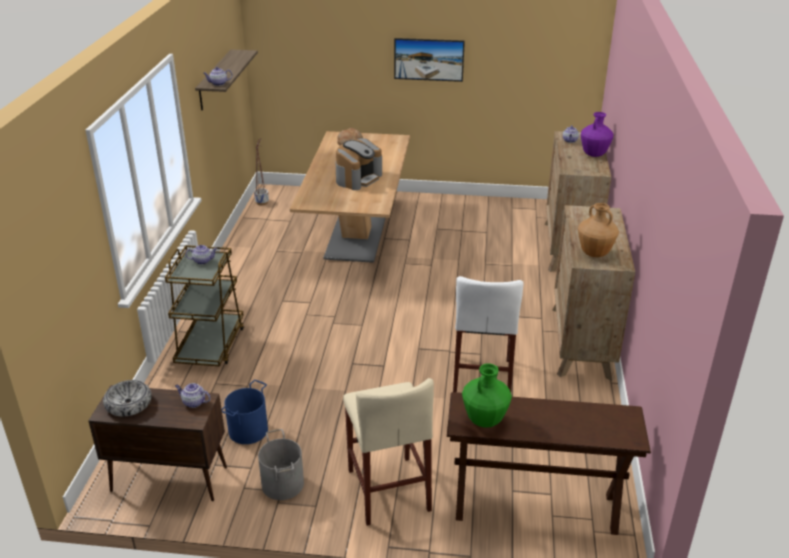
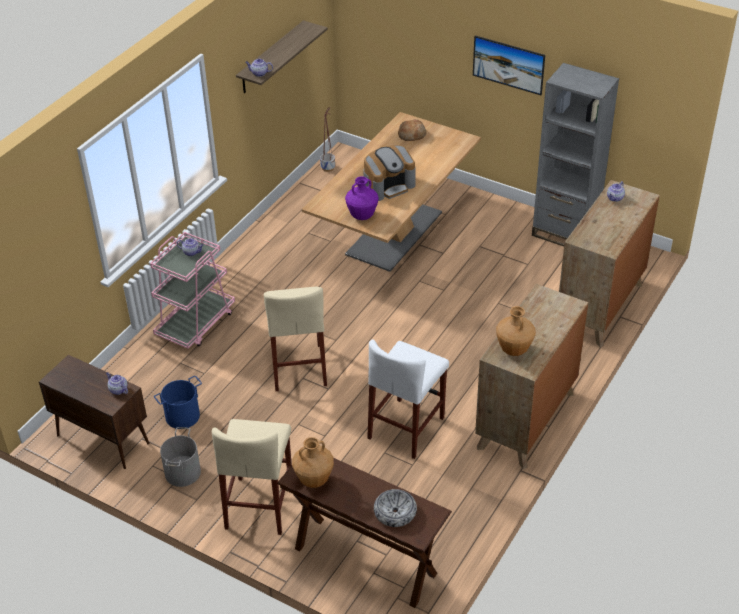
camera: 25 degrees right, 10 degrees up
(128, 404) = (72, 376): bowl -> bowl (395, 512)
(211, 345) = (196, 323): brown cart -> pink cart
(341, 355) = (298, 367): none -> beige stool
(485, 420) = (314, 480): green vase -> brown vase
(498, 206) = (564, 233): none -> grey bookcase
(594, 155) = (623, 224): purple vase -> purple vase (362, 216)

